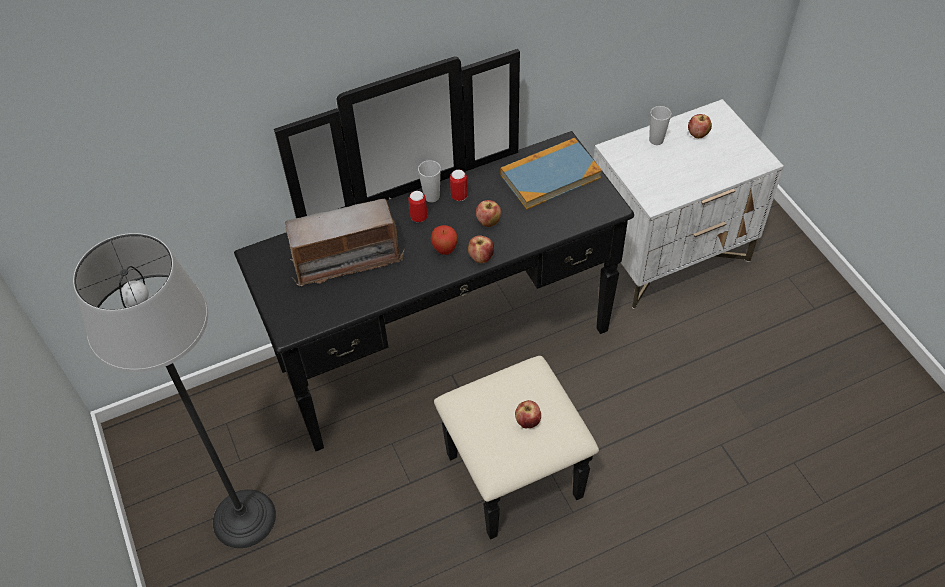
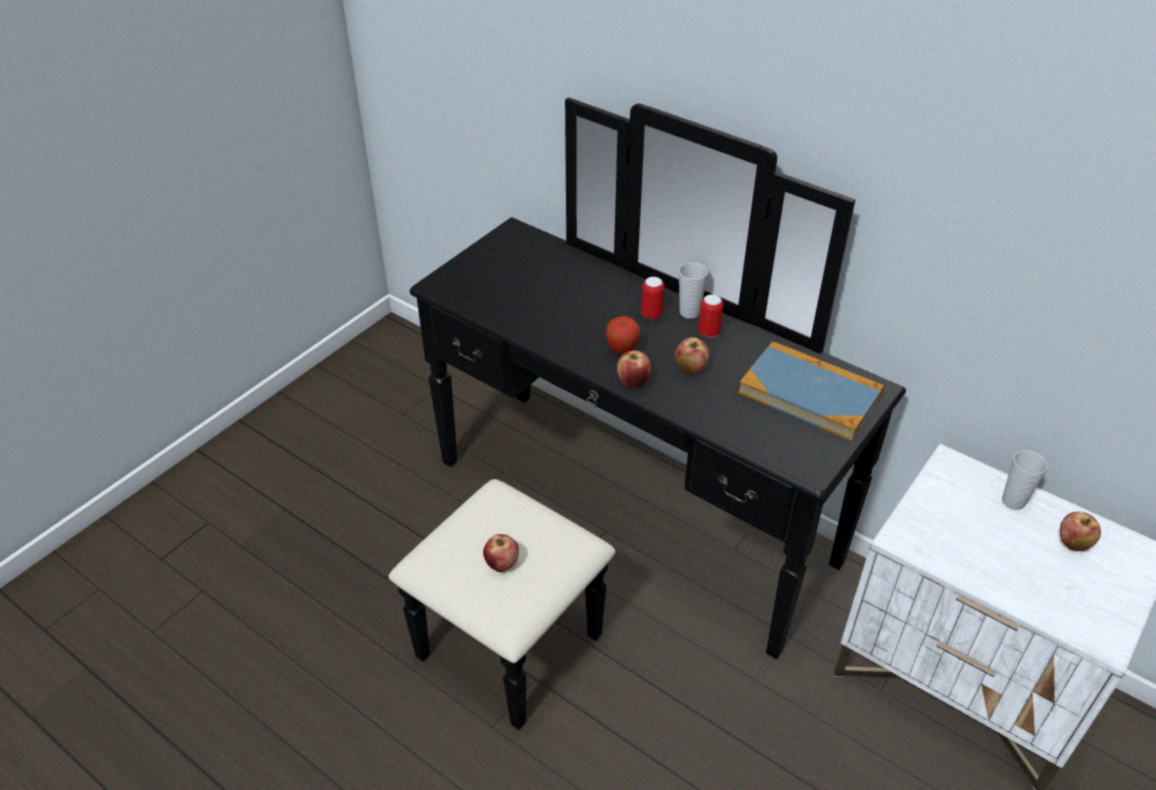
camera: 60 degrees right, 10 degrees down
(244, 519) = (343, 445): floor lamp -> none
(347, 259) = (553, 287): radio -> none

